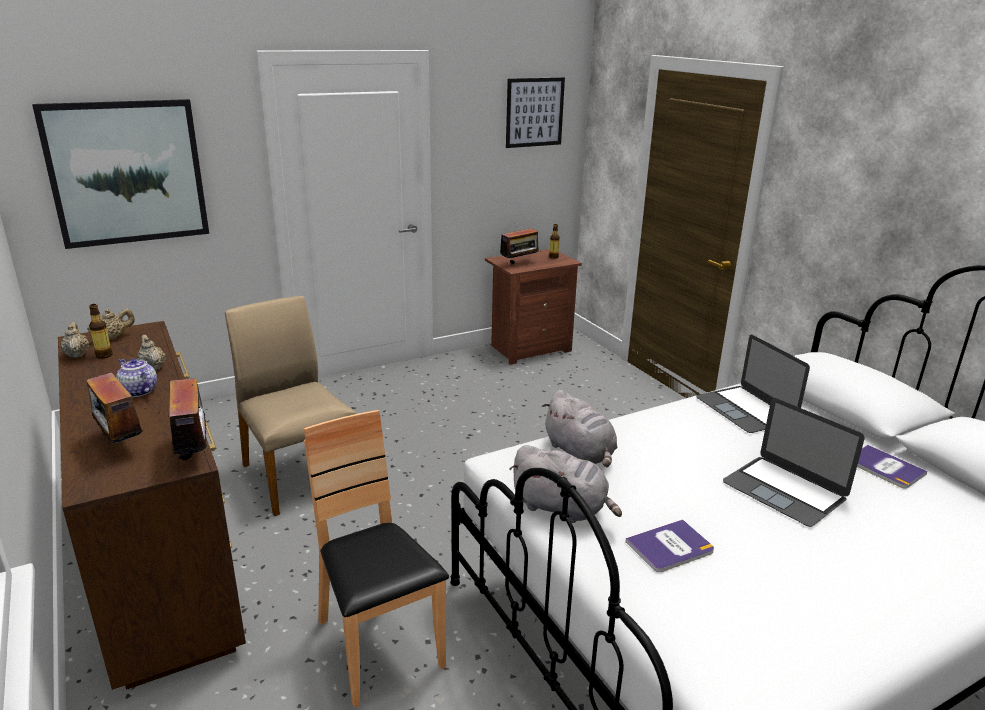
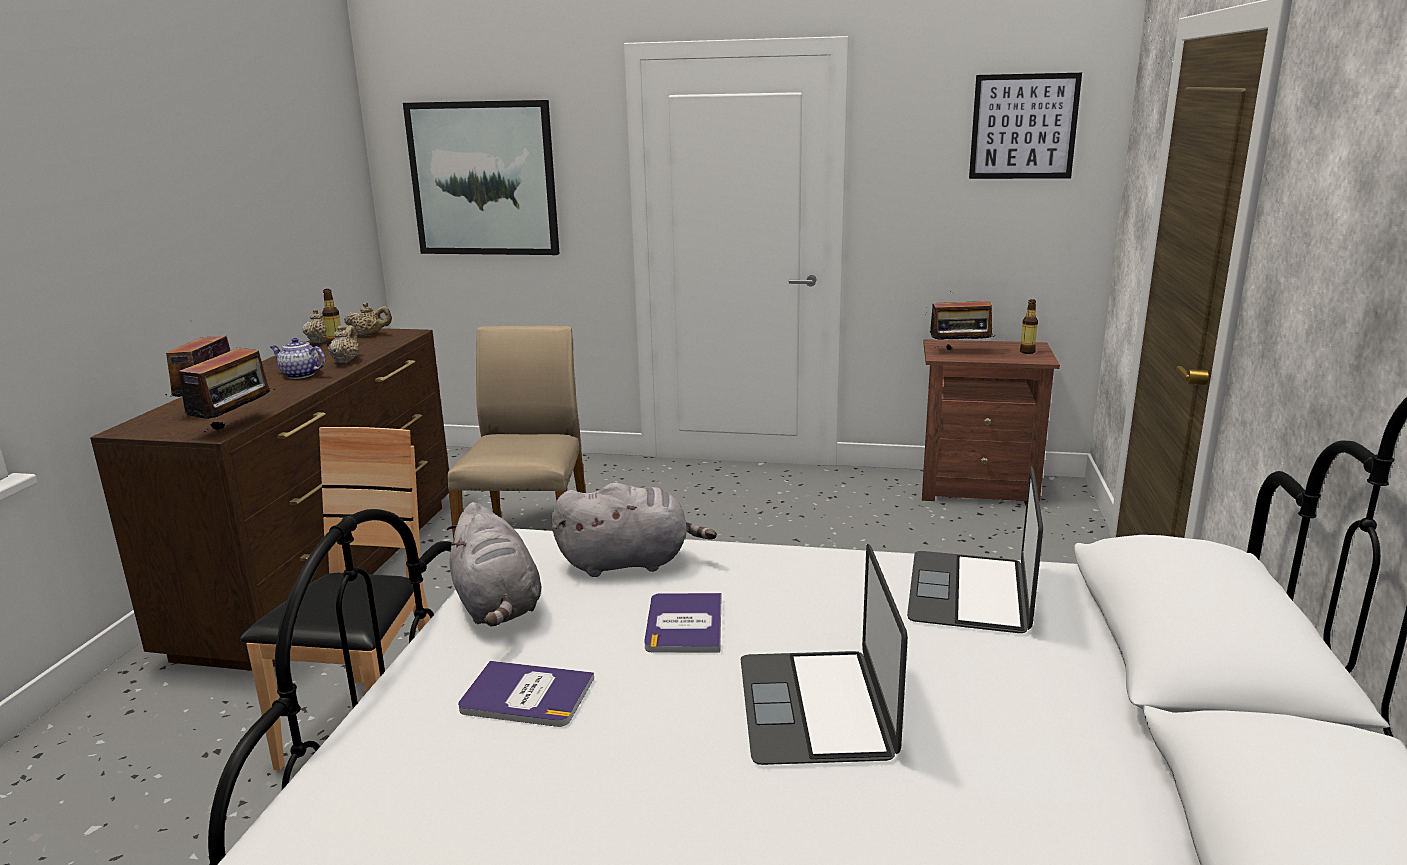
camera: 40 degrees right, 5 degrees down
(138, 391) = (299, 375): teapot -> teapot turned 60 degrees counterclockwise
(580, 453) = (629, 562): grey plush toy -> grey plush toy turned 105 degrees counterclockwise
(885, 467) = (1070, 753): book -> book (684, 624)

